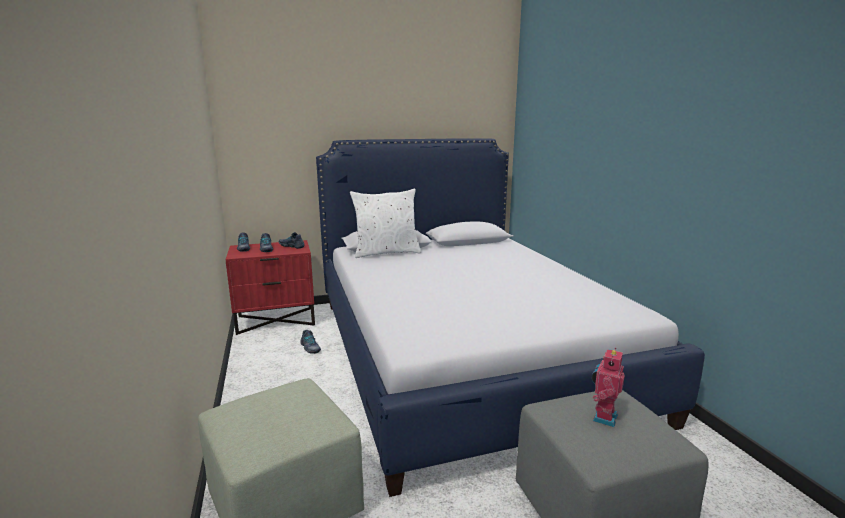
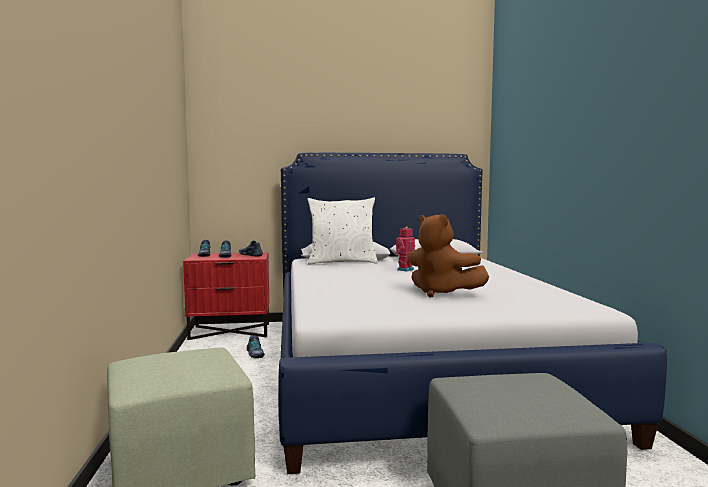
camera: 10 degrees right, 10 degrees down
(502, 299) = (441, 293): none -> brown plush toy
(603, 417) = (513, 388): toy robot -> toy robot (404, 269)

